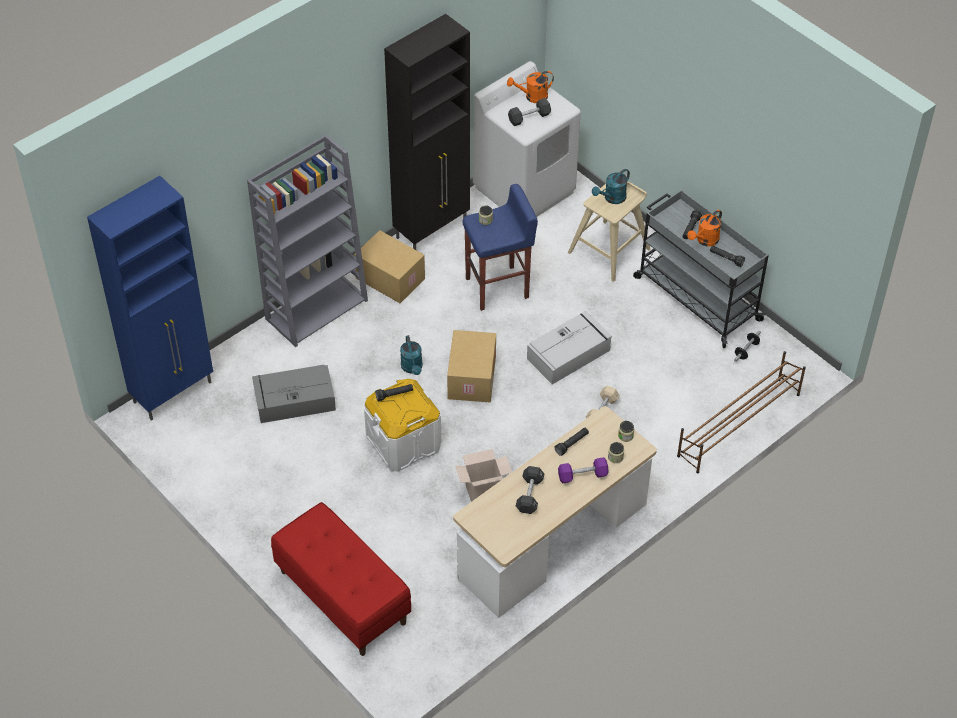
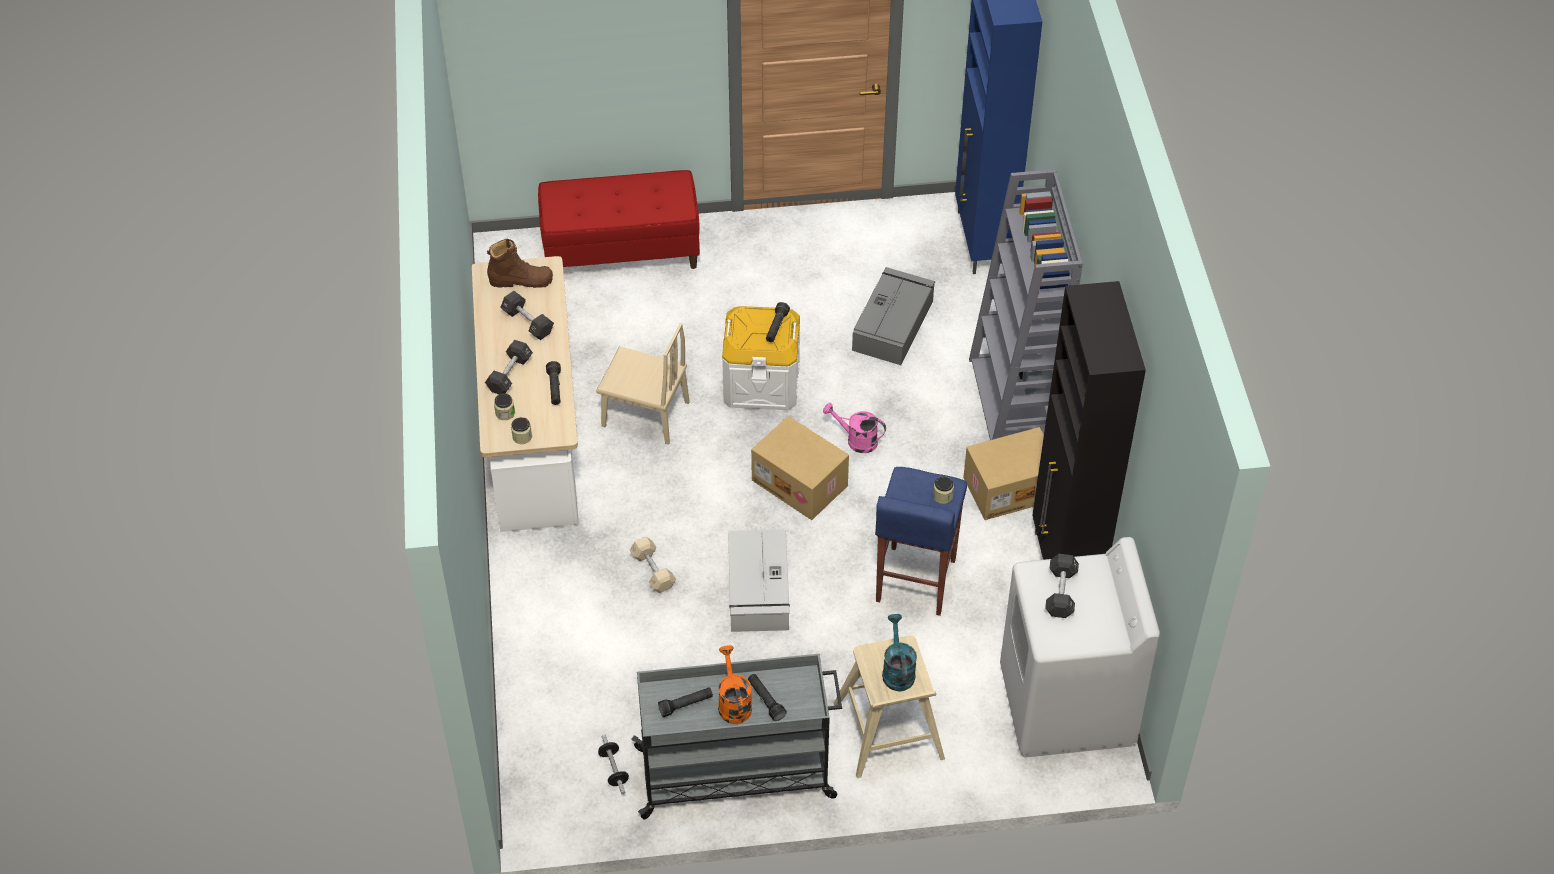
camera: 125 degrees right, 0 degrees up
(412, 368) = (856, 440): turquoise watering can -> pink watering can
(483, 489) = (645, 414): cardboard box -> beige chair
(495, 524) = (521, 280): none -> brown boot
(532, 97) = (1099, 618): orange watering can -> none
(582, 475) = (509, 374): purple dumbbell -> black dumbbell
(738, 425) = (520, 685): brown shoe rack -> none

